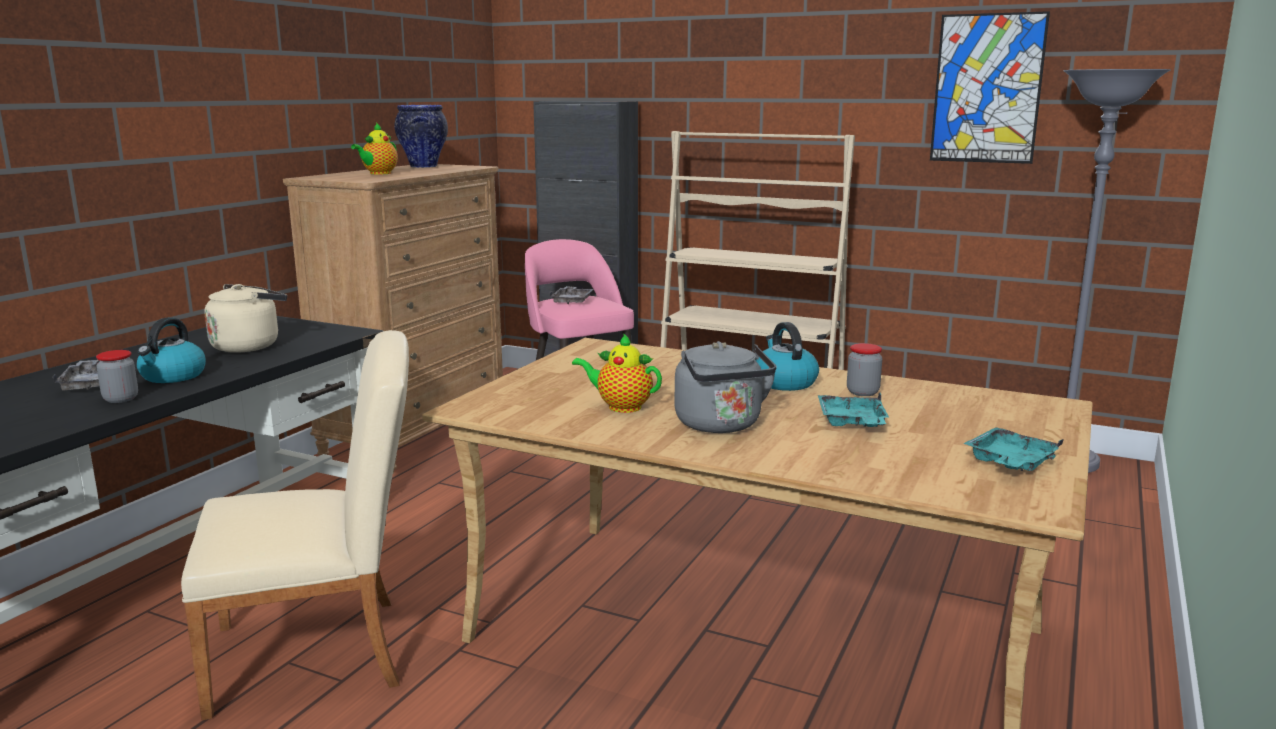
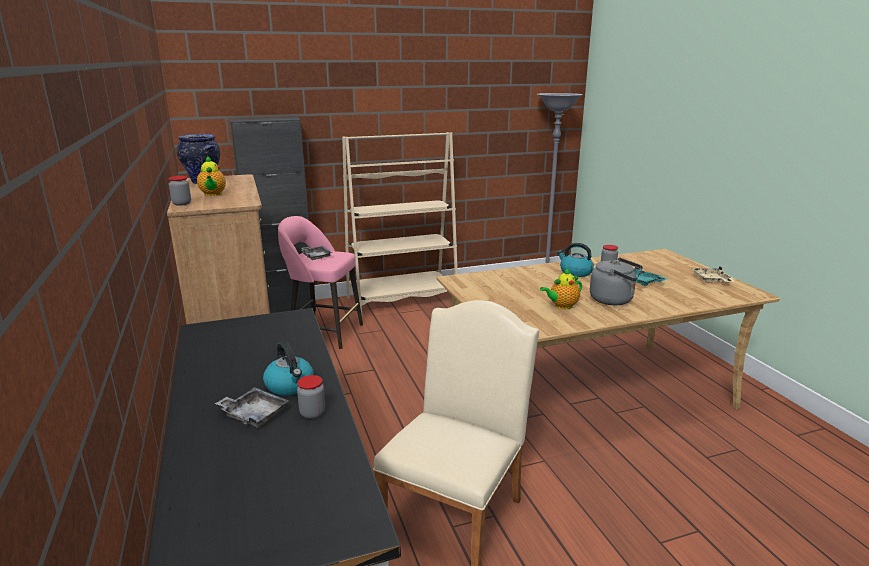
camera: 45 degrees left, 5 degrees up
(249, 346) = (265, 348): beige kettle -> none
(323, 175) = (182, 203): none -> jar
(987, 89) = (496, 103): picture -> none
(1010, 463) = (712, 281): turquoise tray -> beige tray

